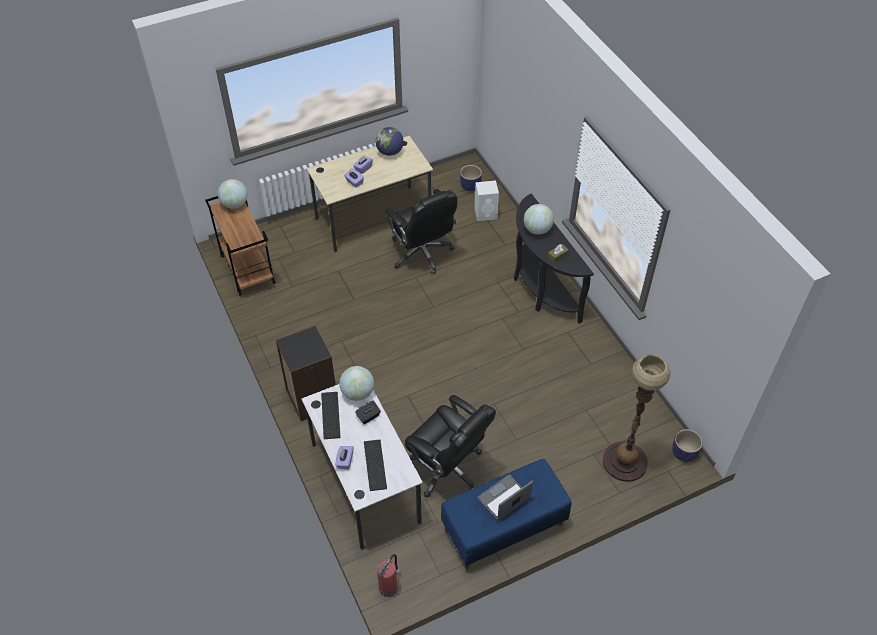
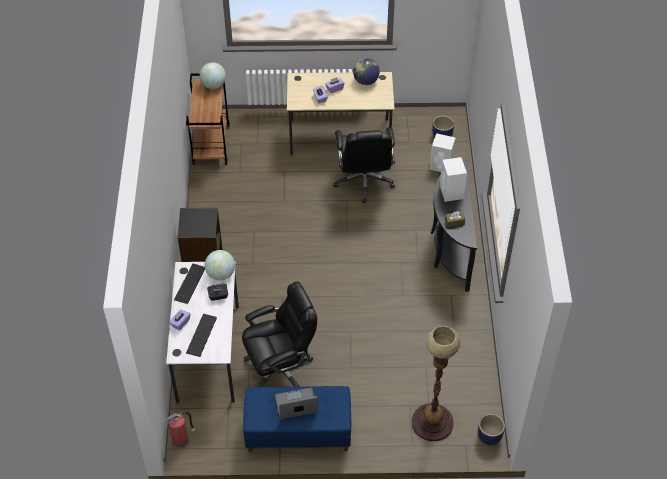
camera: 25 degrees right, 0 degrees up
(447, 468) = (280, 367): black office chair -> black office chair turned 90 degrees counterclockwise
(537, 229) = (451, 192): globe -> white speaker

